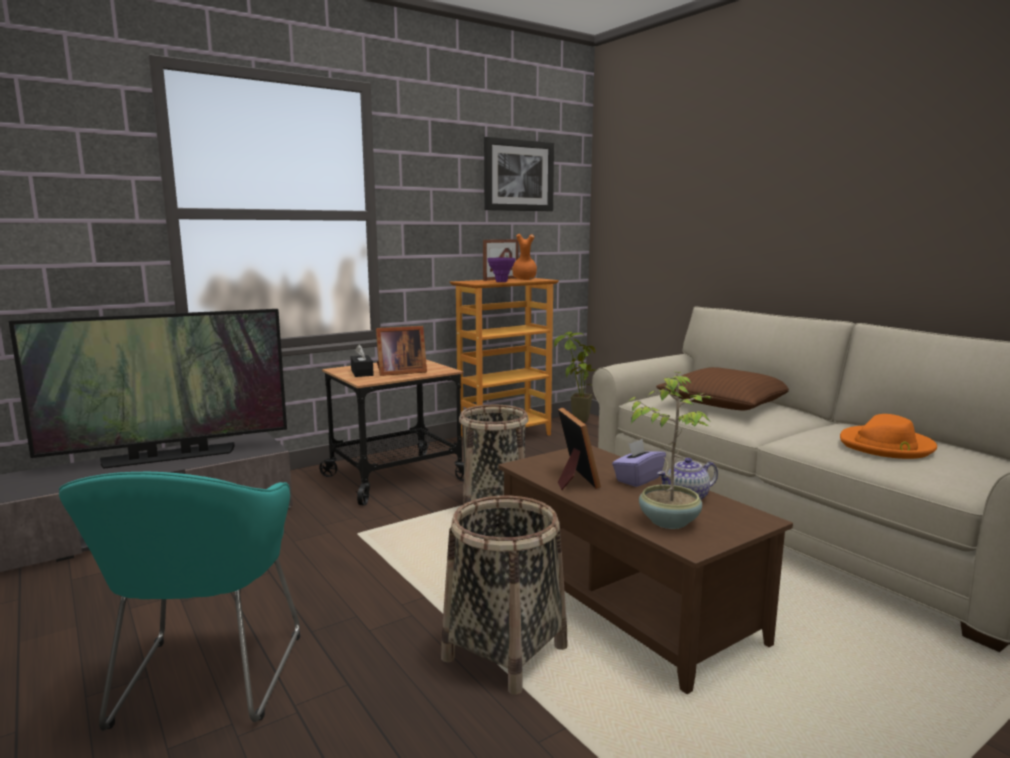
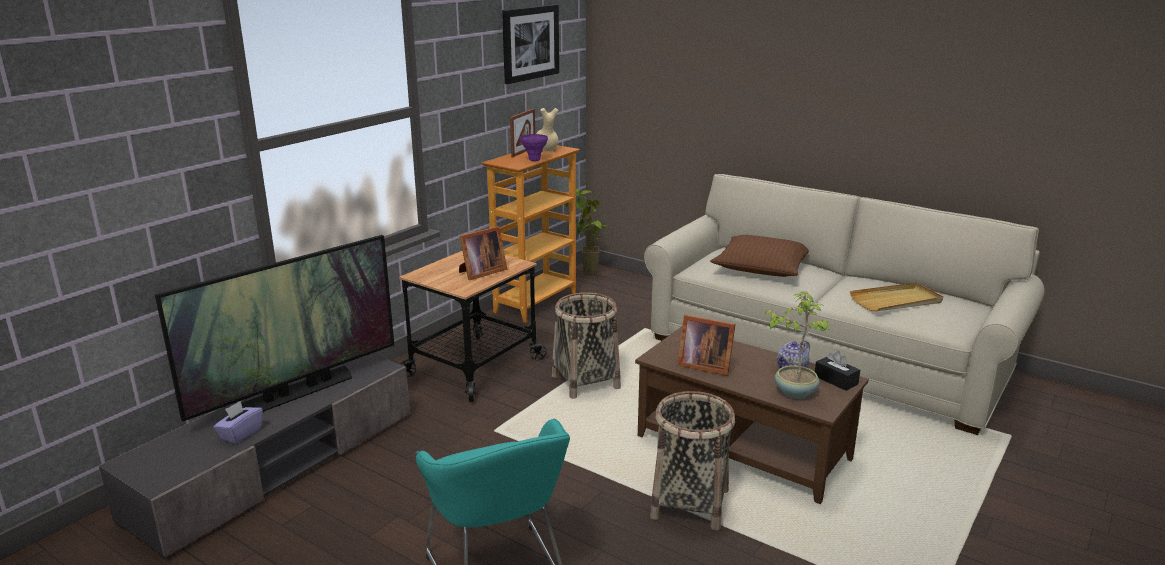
camera: 20 degrees left, 10 degrees up
(362, 373) = (446, 278): black tissue box -> black tissue box (836, 380)
(524, 279) = (546, 150): orange vase -> beige vase
(573, 479) = (703, 365): picture frame -> picture frame turned 150 degrees clockwise
(637, 479) = (748, 357): purple tissue box -> purple tissue box (240, 434)
(886, 446) = (896, 301): orange hat -> beige tray

